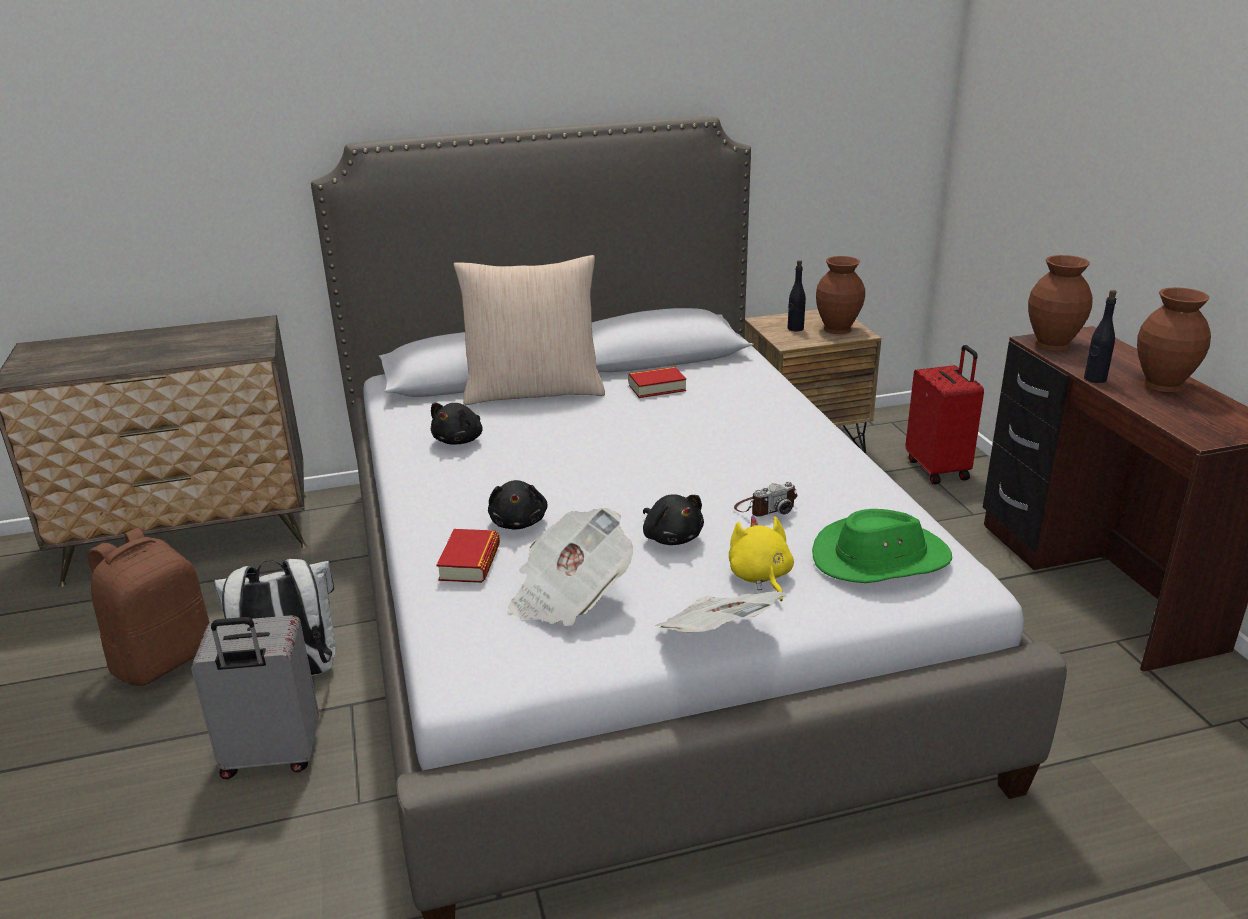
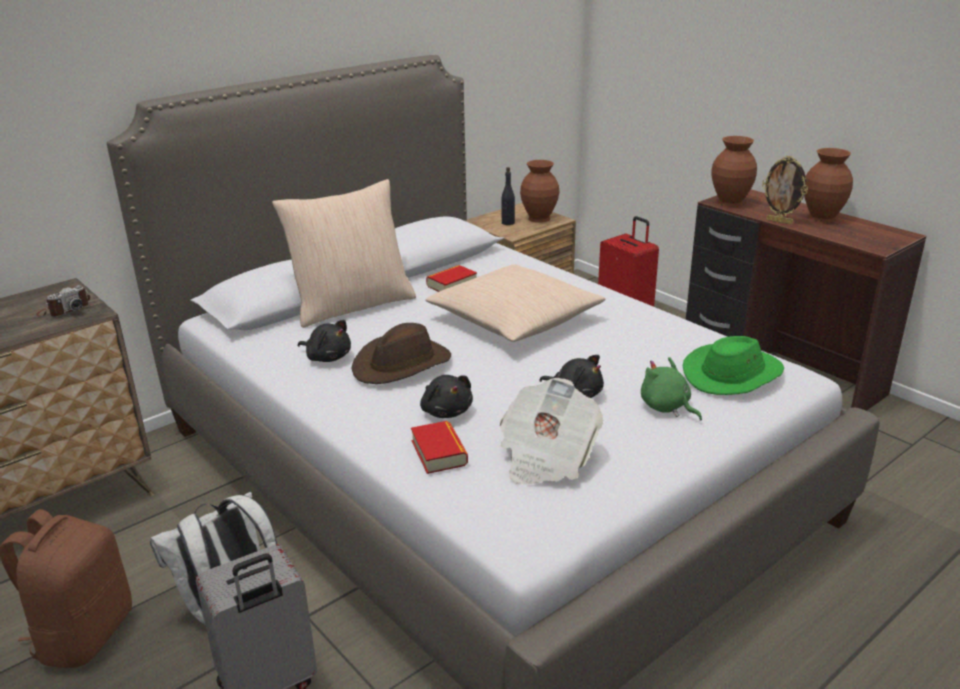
camera: 25 degrees left, 0 degrees up
(460, 440) = (327, 357): black plush toy -> black plush toy turned 60 degrees counterclockwise
(522, 463) = (402, 364): none -> brown hat
(686, 440) = (514, 319): none -> beige pillow
(718, 638) = (682, 458): newspaper -> none
(760, 577) = (667, 407): yellow plush toy -> green plush toy
(765, 507) = (621, 357): camera -> camera (64, 310)
(1094, 379) = (779, 221): black bottle -> picture frame

